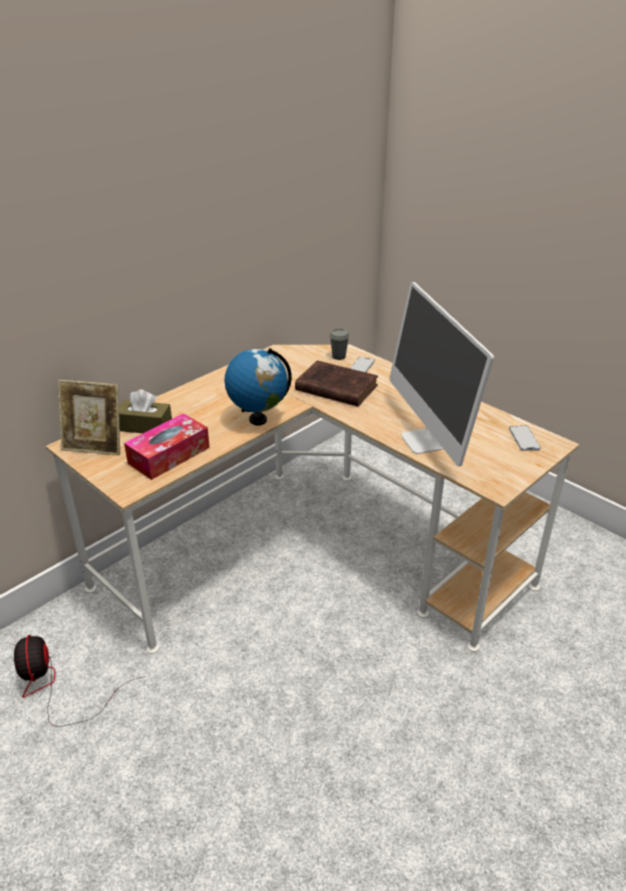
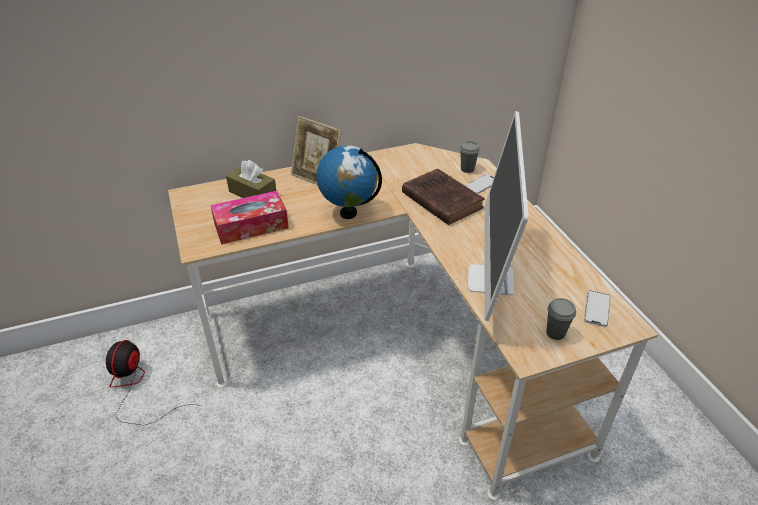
camera: 25 degrees right, 5 degrees up
(95, 446) = (202, 201): picture frame -> picture frame (317, 178)
(506, 465) = (555, 333): none -> grey cup

